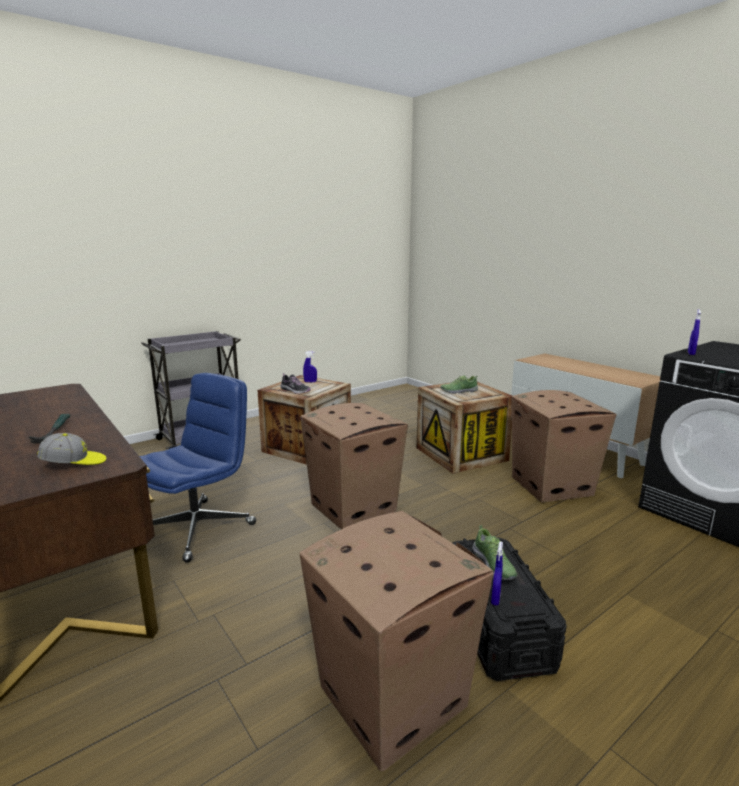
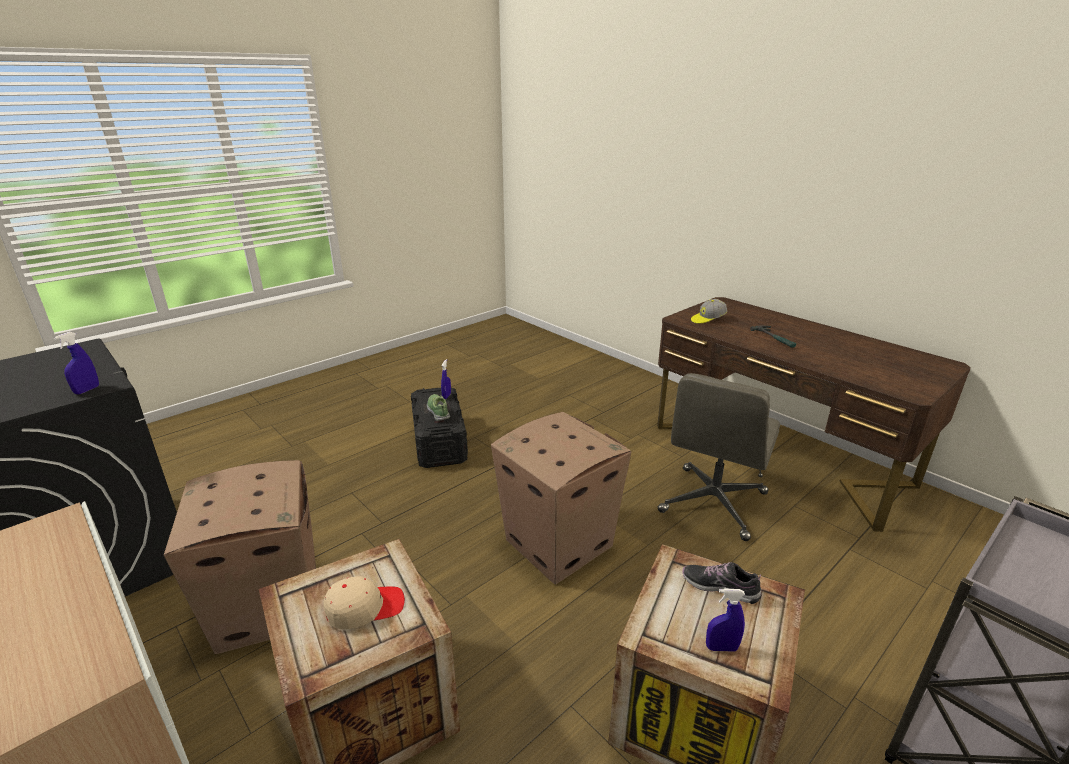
camera: 175 degrees right, 10 degrees up
(198, 528) = (713, 503): blue office chair -> grey office chair
(391, 695) = (509, 411): cardboard box -> none
(458, 391) = (364, 608): shoe -> beige cap

